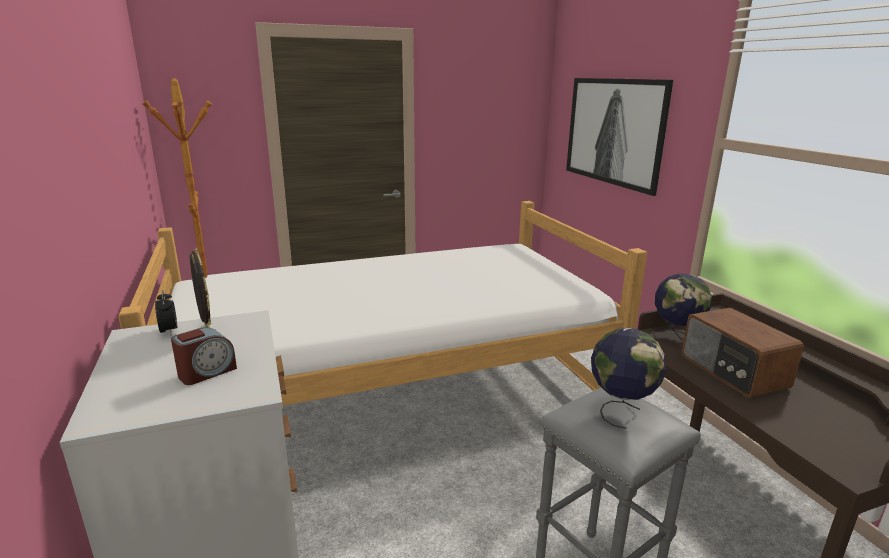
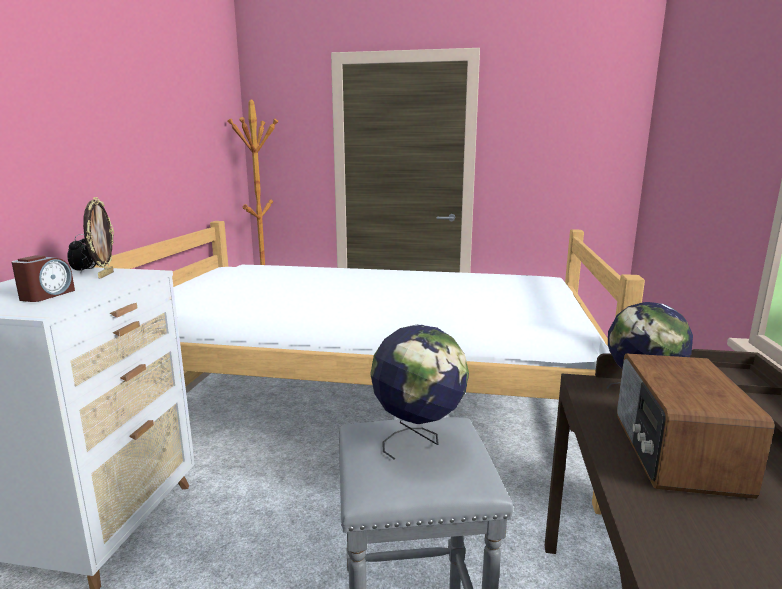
camera: 30 degrees right, 5 degrees down
(207, 372) = (47, 295): alarm clock -> alarm clock turned 60 degrees counterclockwise
(613, 131) = (695, 145): picture -> none

